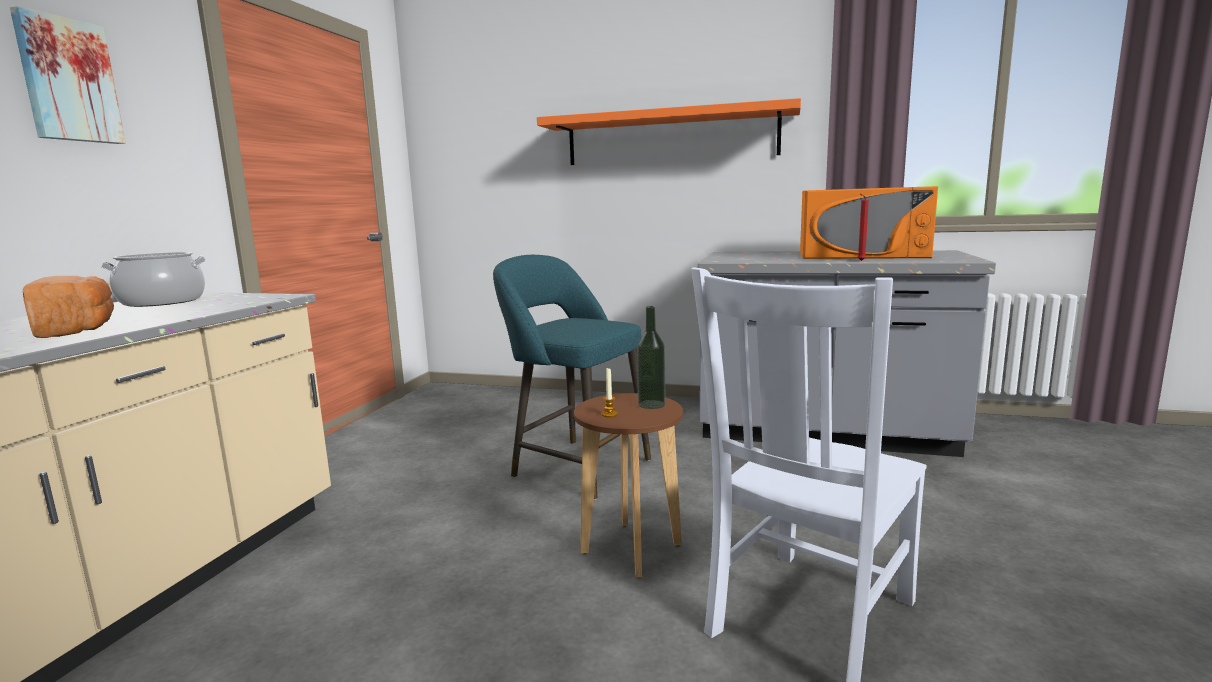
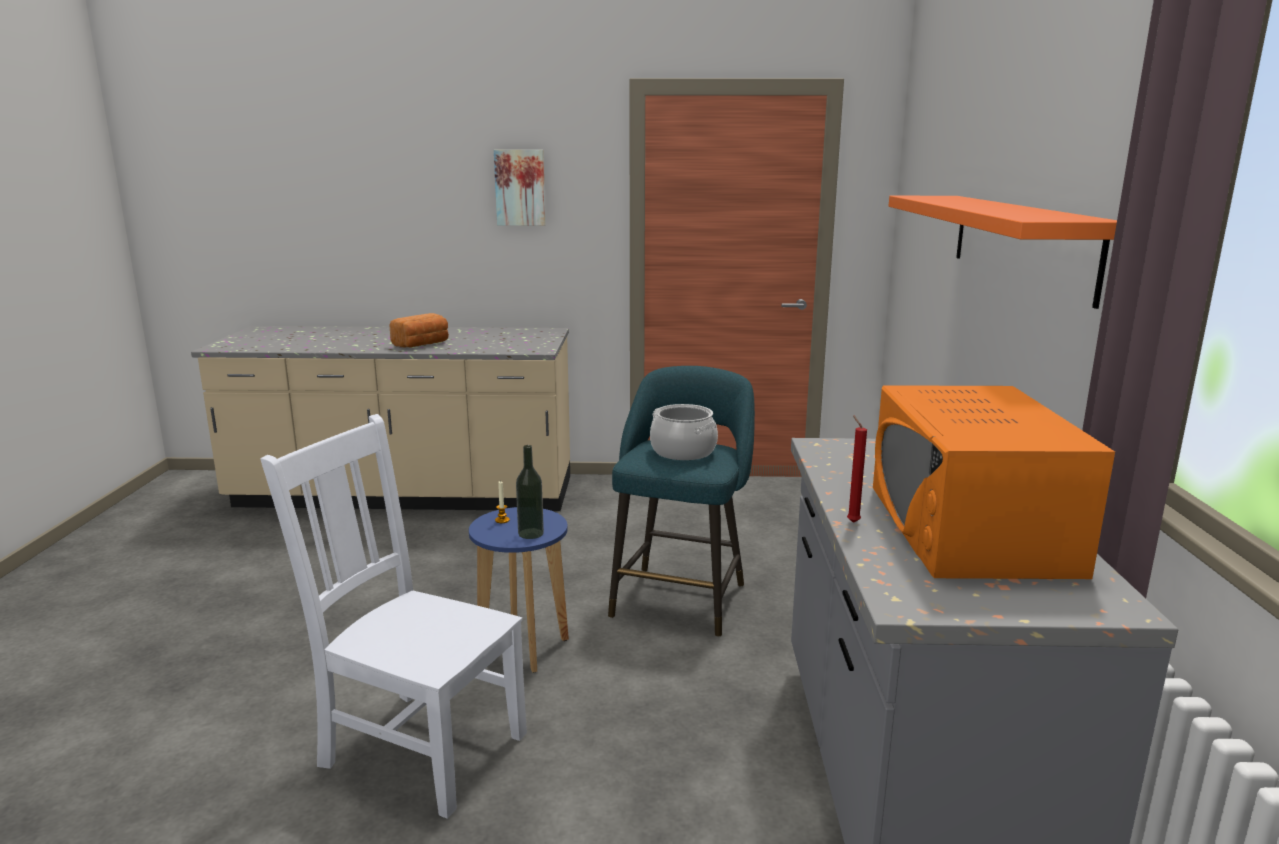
camera: 75 degrees right, 5 degrees up
(162, 302) = (518, 335): cooking pot -> cooking pot (683, 451)
(631, 549) = (524, 648): brown stool -> blue stool

